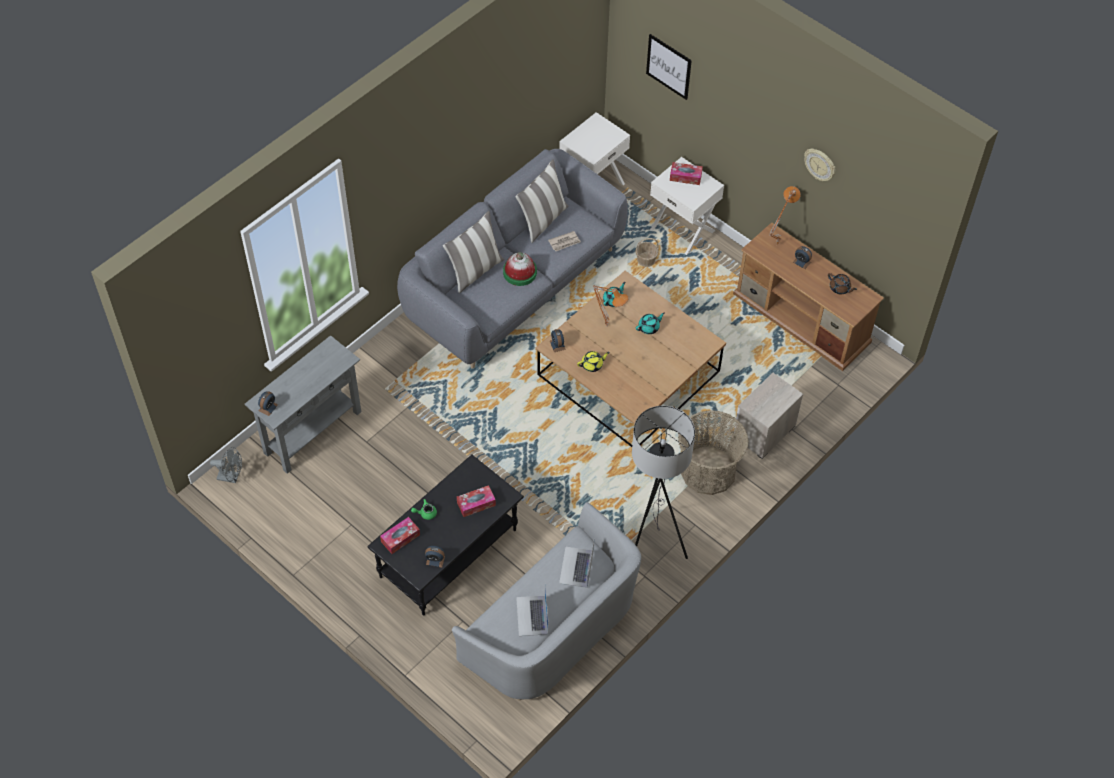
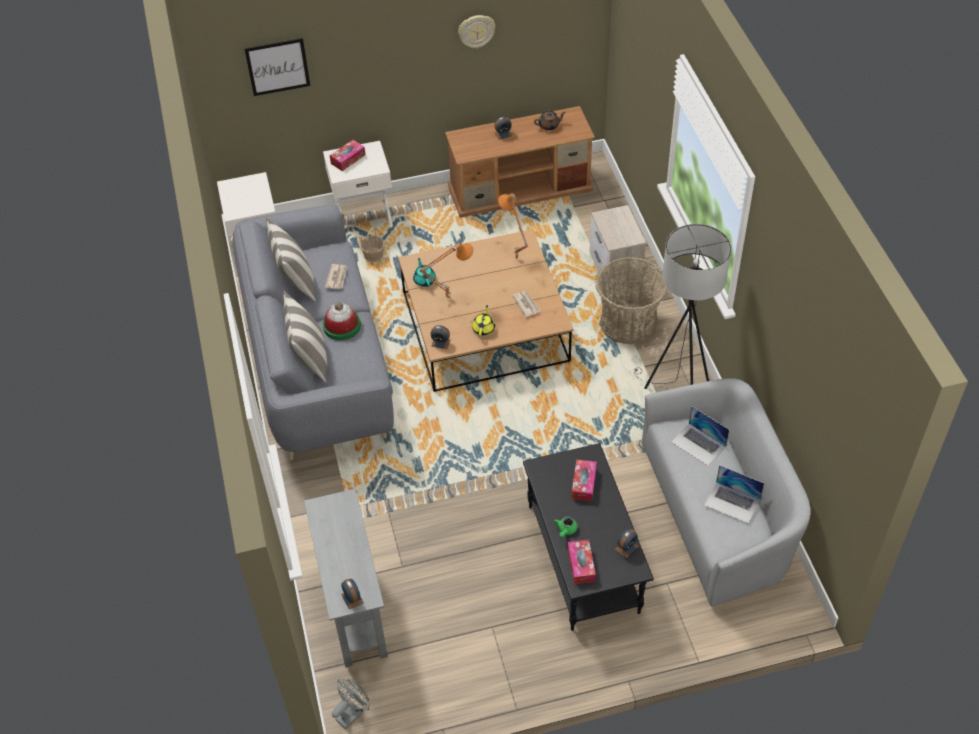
camera: 55 degrees left, 5 degrees down
(639, 380) = (526, 304): none -> newspaper
(649, 327) = (475, 270): turquoise teapot -> none
(776, 244) = (470, 140): orange table lamp -> orange table lamp (515, 259)

